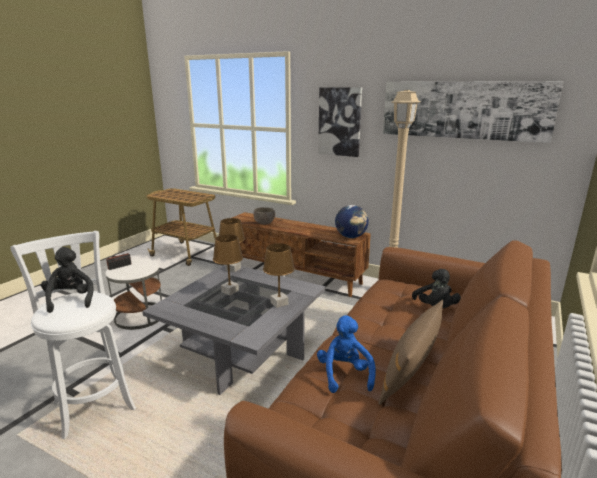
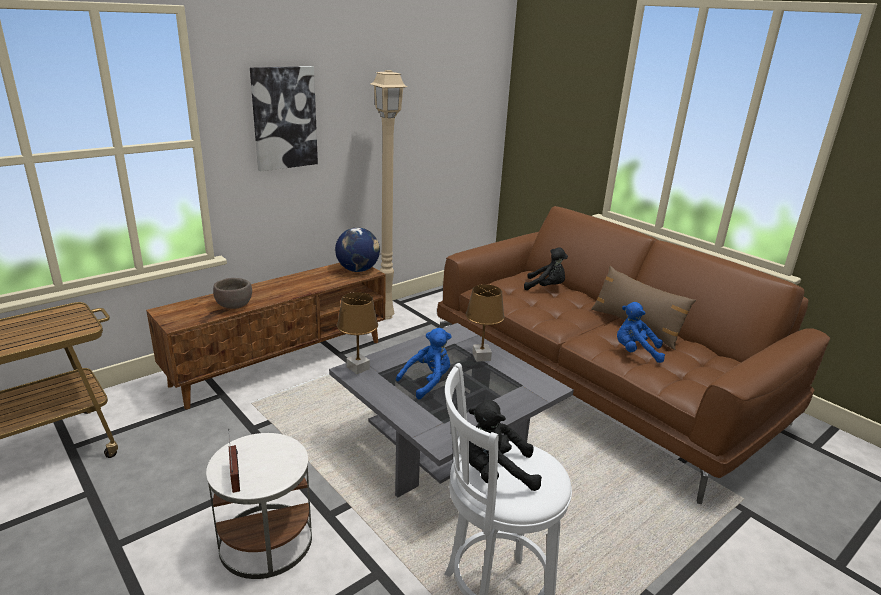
camera: 70 degrees left, 5 degrees up
(230, 291) = (428, 382): brown table lamp -> blue plush toy
(463, 110) = (419, 88): picture -> none

